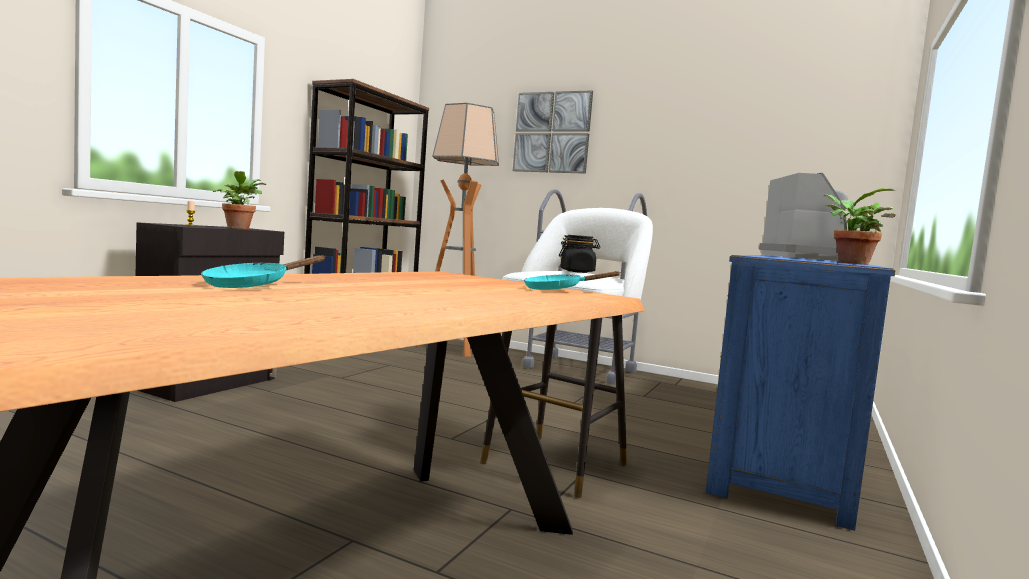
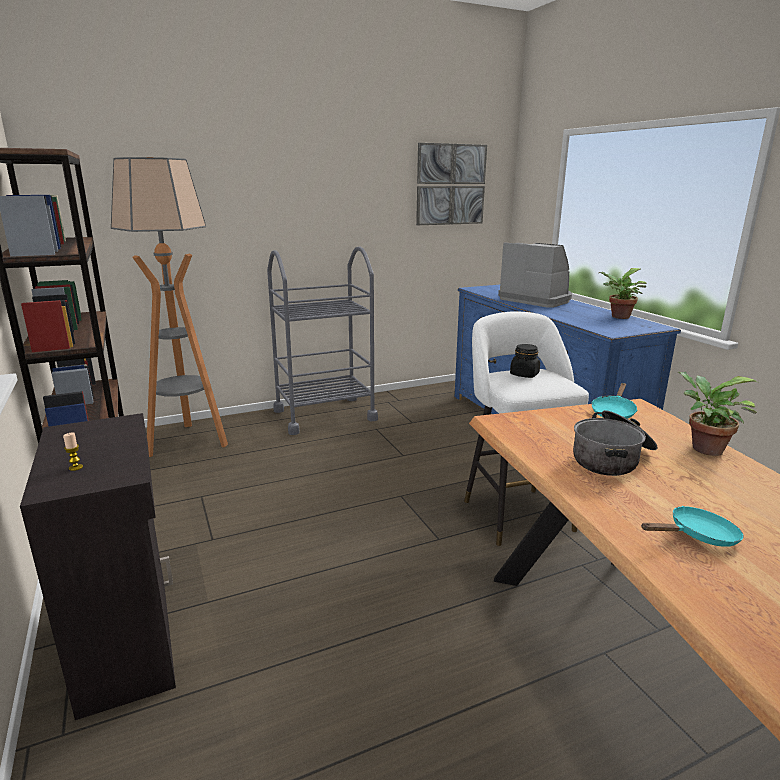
camera: 50 degrees left, 15 degrees up
(239, 228) = (111, 437): potted plant -> potted plant (702, 448)
(253, 285) = (697, 536): turquoise frying pan -> turquoise frying pan turned 90 degrees counterclockwise
(413, 283) = (612, 458): none -> cooking pot
(552, 132) = (232, 178): picture -> picture (450, 184)

